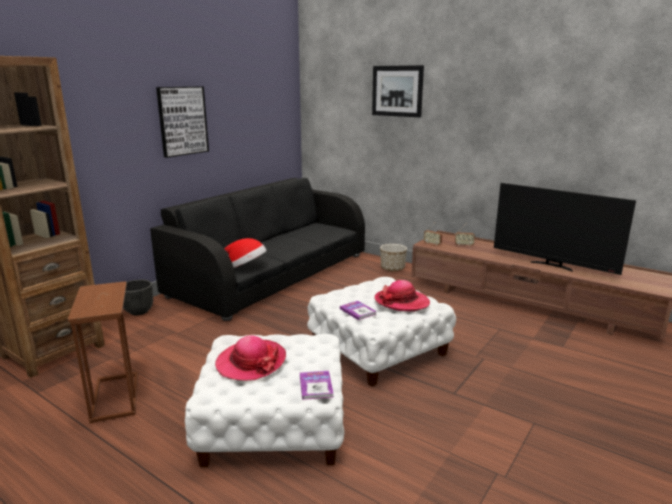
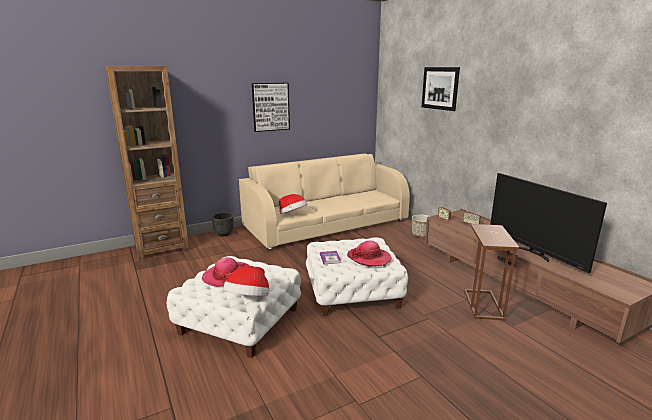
camera: 25 degrees right, 0 degrees up
(116, 397) = (170, 282): brown side table -> brown side table (483, 305)
(271, 274) = (326, 224): black sofa -> beige sofa
(316, 386) = (248, 299): book -> hat

